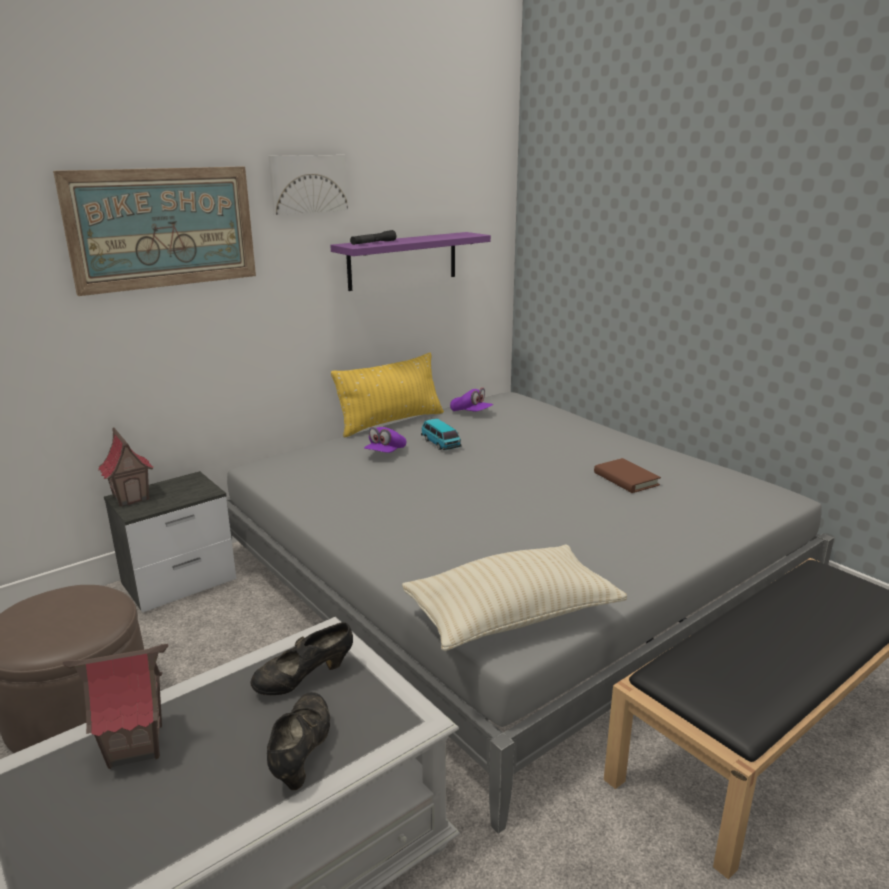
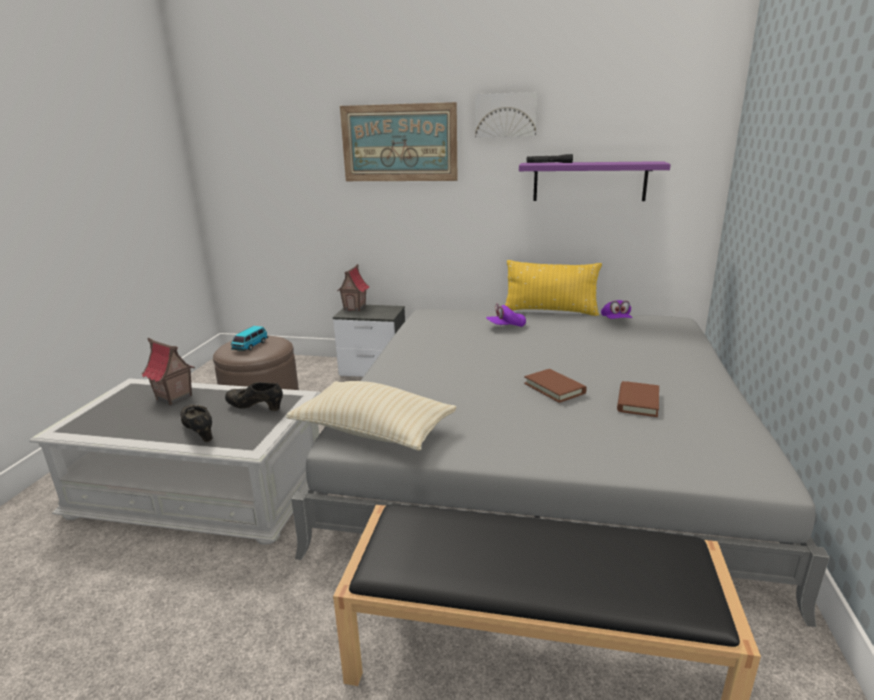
camera: 50 degrees right, 0 degrees up
(301, 753) = (199, 431): black shoe -> black shoe turned 90 degrees counterclockwise
(440, 444) = (549, 332): toy car -> toy car (250, 346)
(558, 495) = (554, 388): none -> brown book

